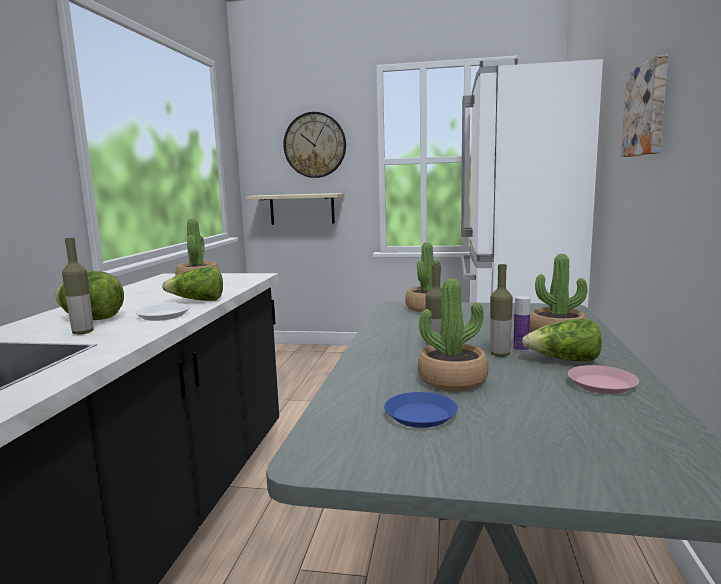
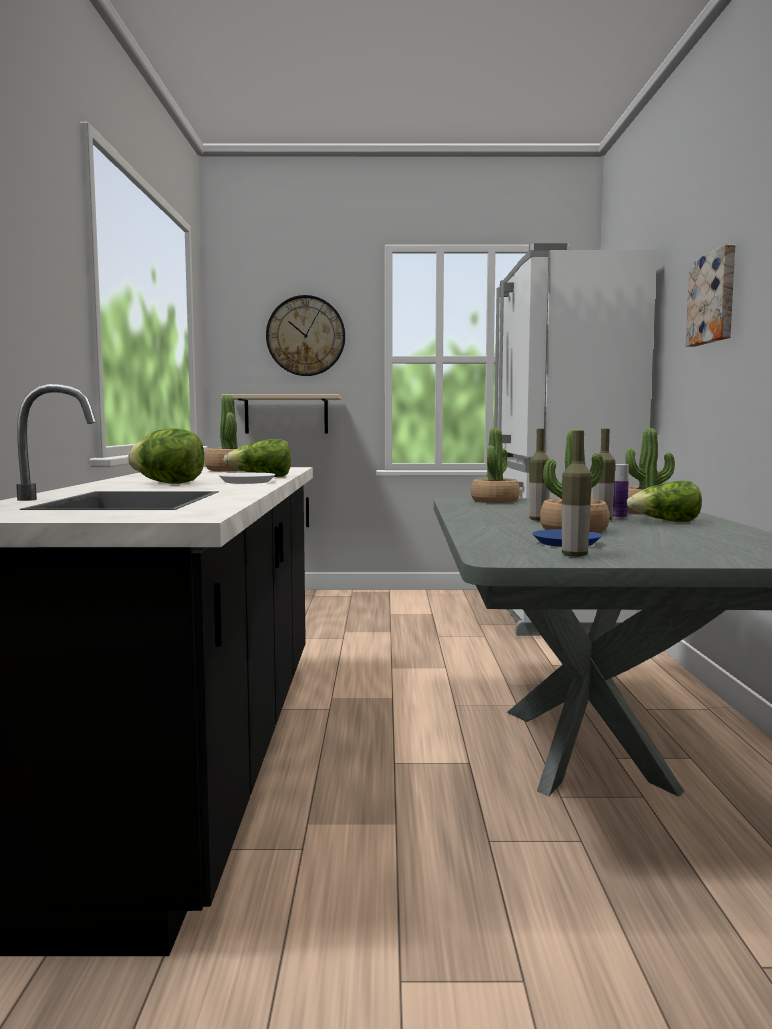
camera: 10 degrees left, 5 degrees down
(83, 332) = (182, 487): bottle -> bottle (574, 555)
(602, 384) = (710, 530): pink plate -> none

